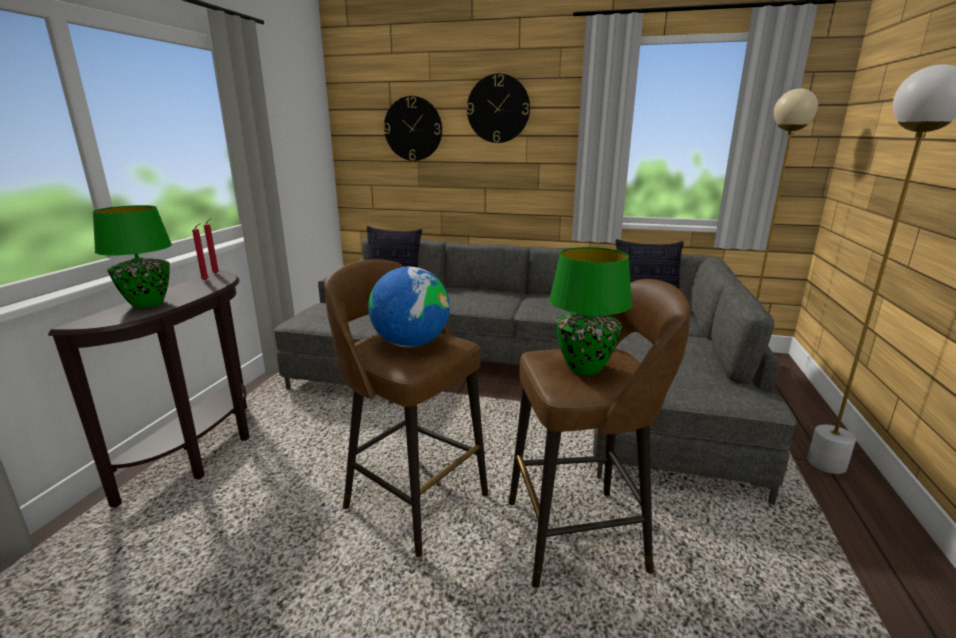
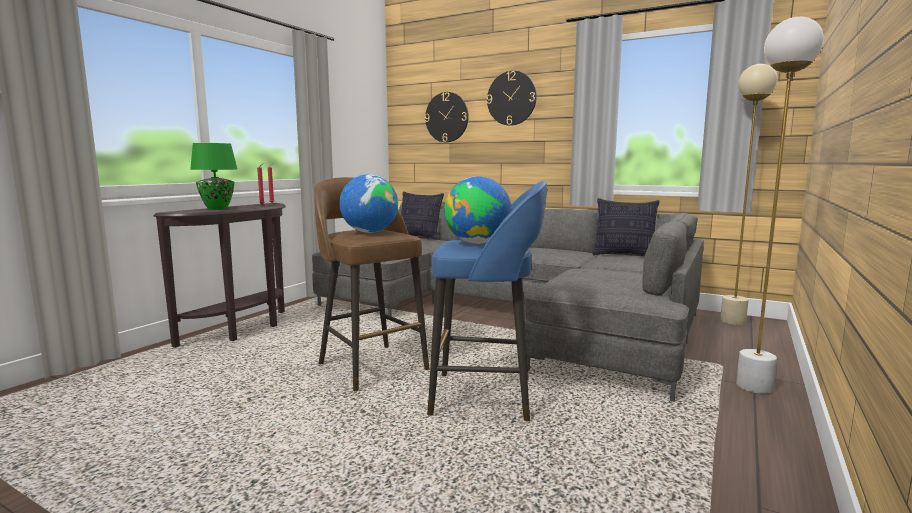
camera: 15 degrees right, 10 degrees down
(580, 535) = (486, 397): brown stool -> blue stool
(585, 368) = (477, 243): green table lamp -> globe

